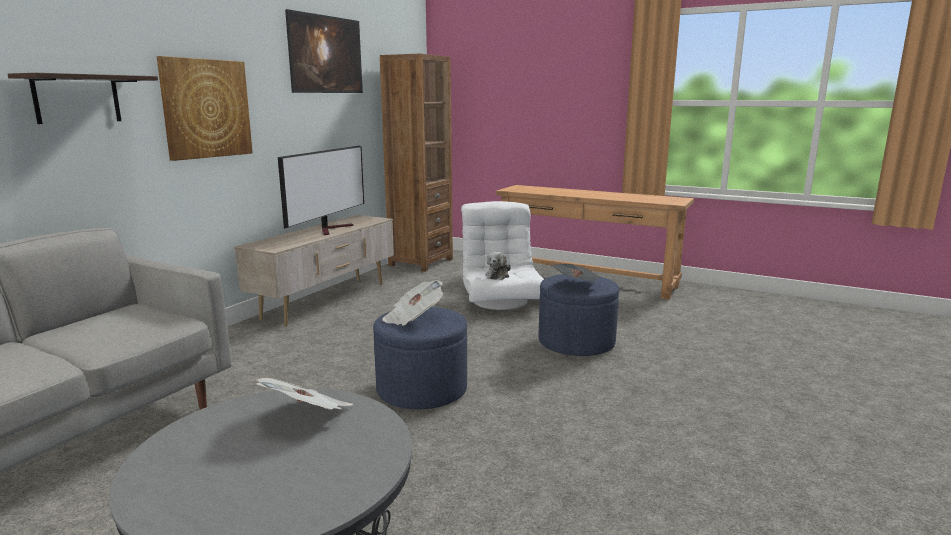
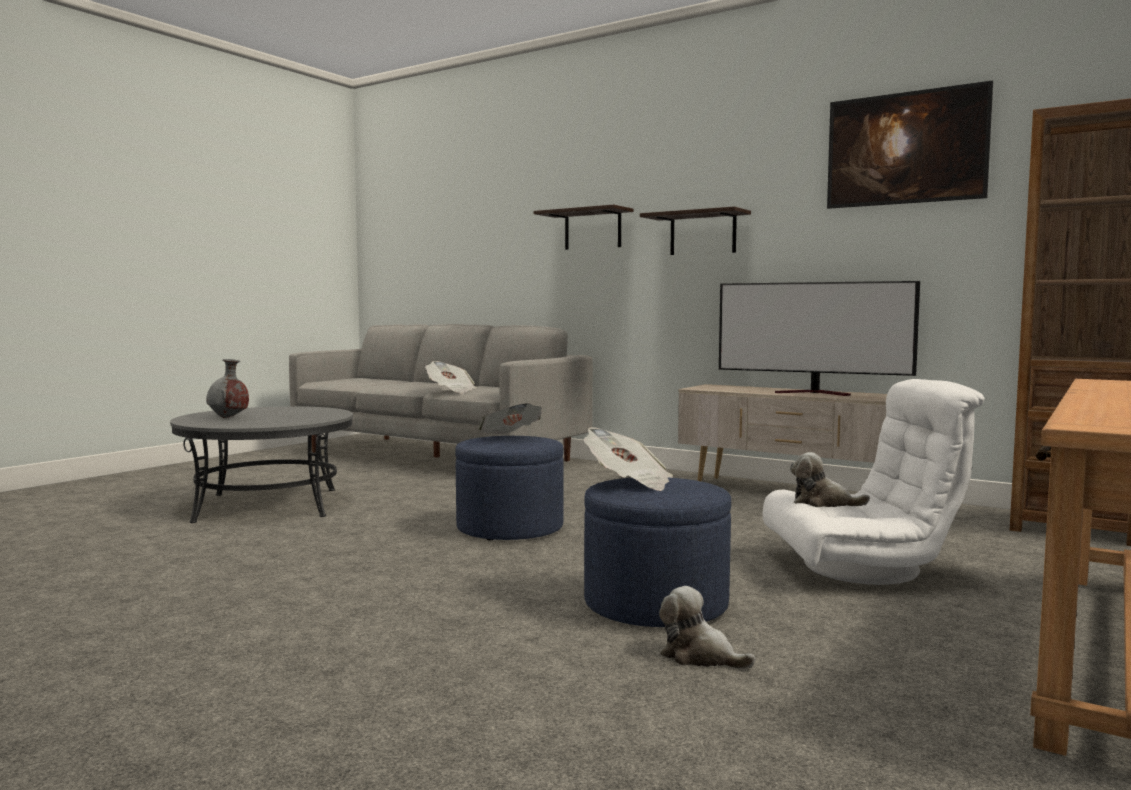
camera: 95 degrees right, 10 degrees down
(206, 108) = (703, 233): picture -> shelf
(285, 481) = (228, 417): none -> grey vase
(307, 416) = (303, 417): newspaper -> newspaper (451, 391)
(636, 335) = (699, 656): none -> plush toy

